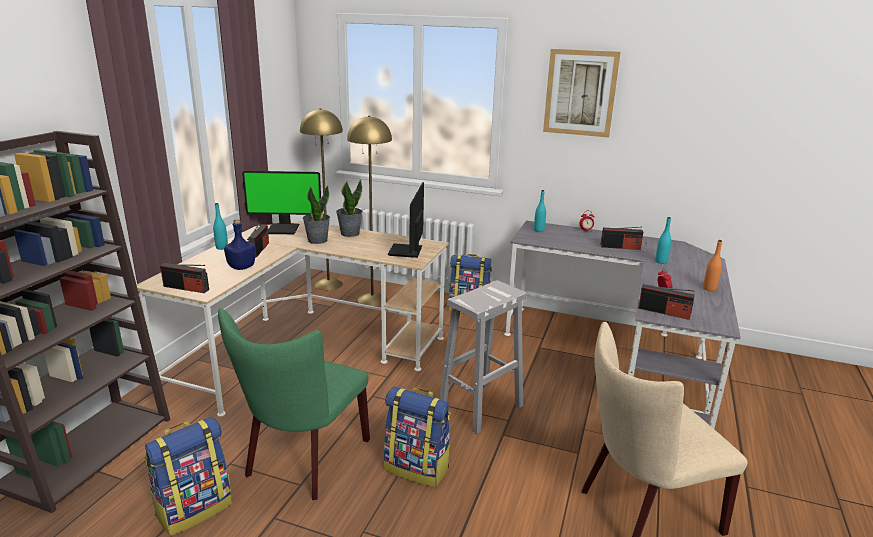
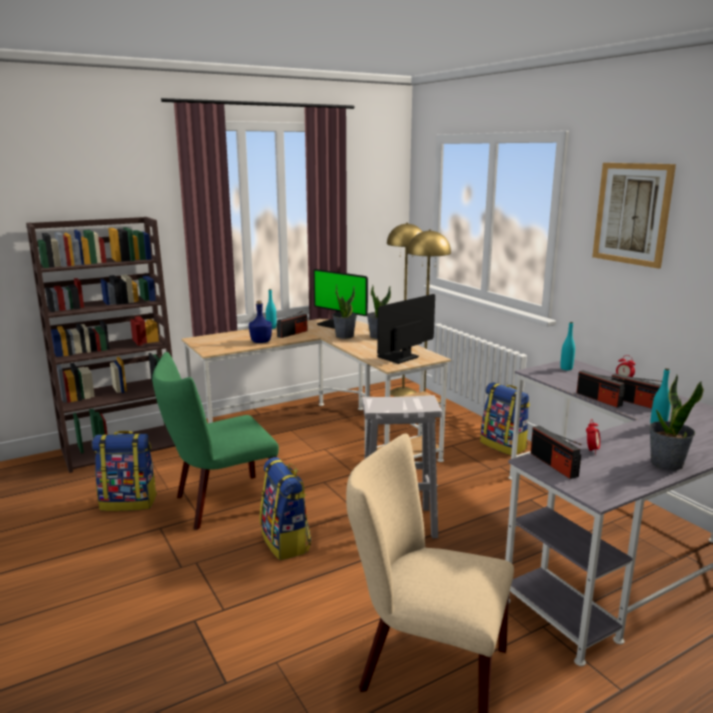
camera: 40 degrees right, 5 degrees down
(186, 288) = (206, 346): radio -> radio (598, 399)
(709, 288) = (666, 463): orange bottle -> potted plant

